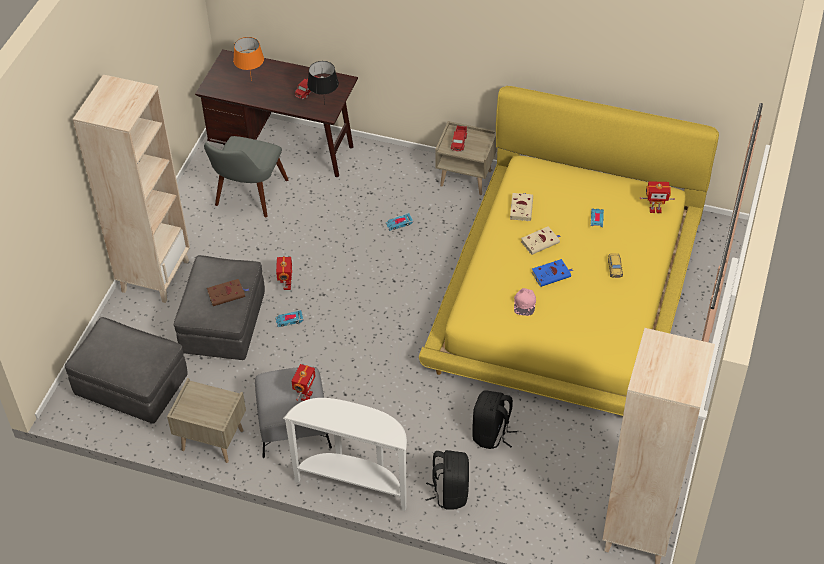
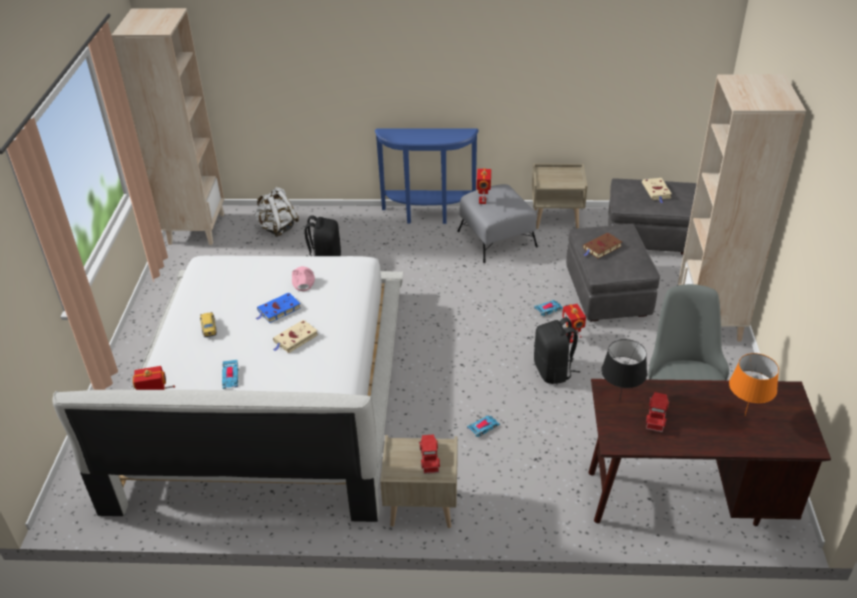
camera: 165 degrees right, 10 degrees down
(354, 483) = (428, 215): white console table -> blue console table
(450, 492) = (350, 223): black backpack -> black backpack (553, 371)
(521, 208) = (324, 372): beige book -> beige book (656, 191)
(539, 505) = (277, 228): none -> white backpack
(567, 290) = (268, 392): yellow bed -> white bed

